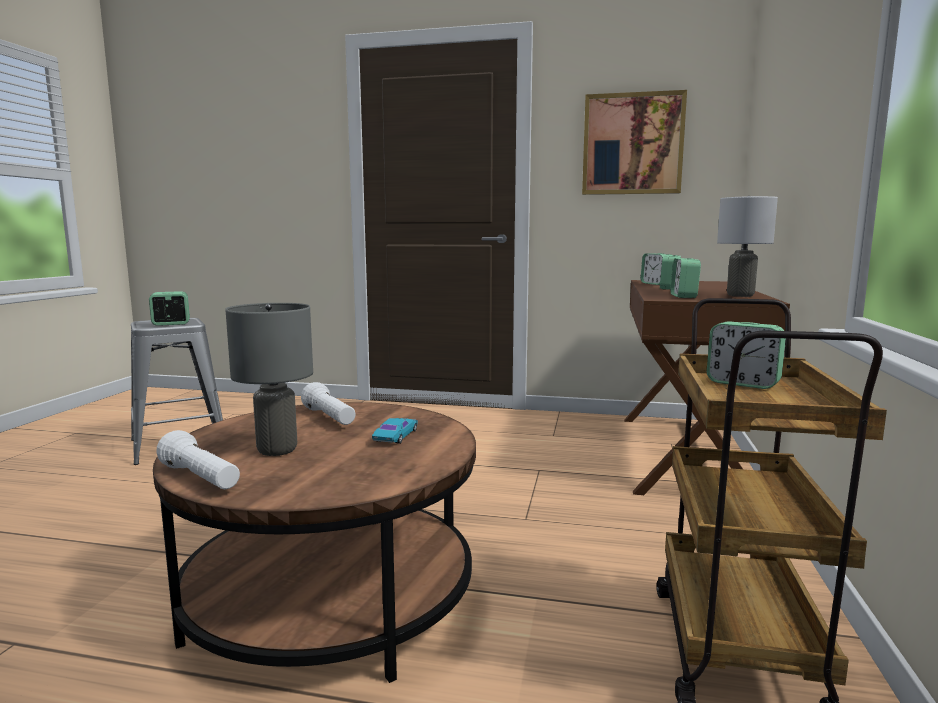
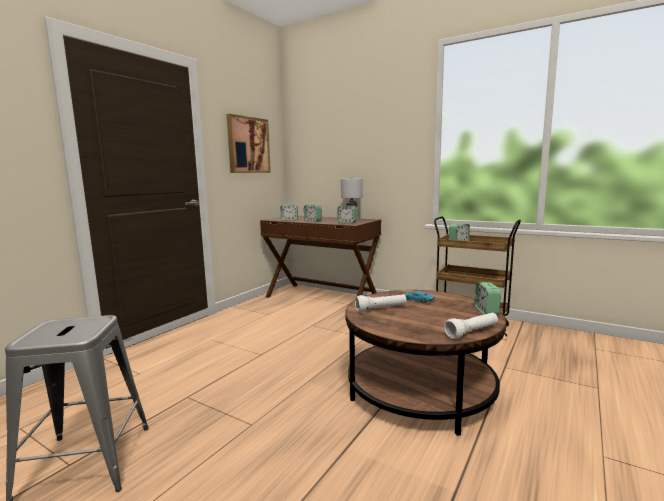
camera: 70 degrees left, 0 degrees up
(171, 324) = (86, 326): alarm clock -> alarm clock (486, 311)
(278, 449) = (431, 319): grey table lamp -> none

